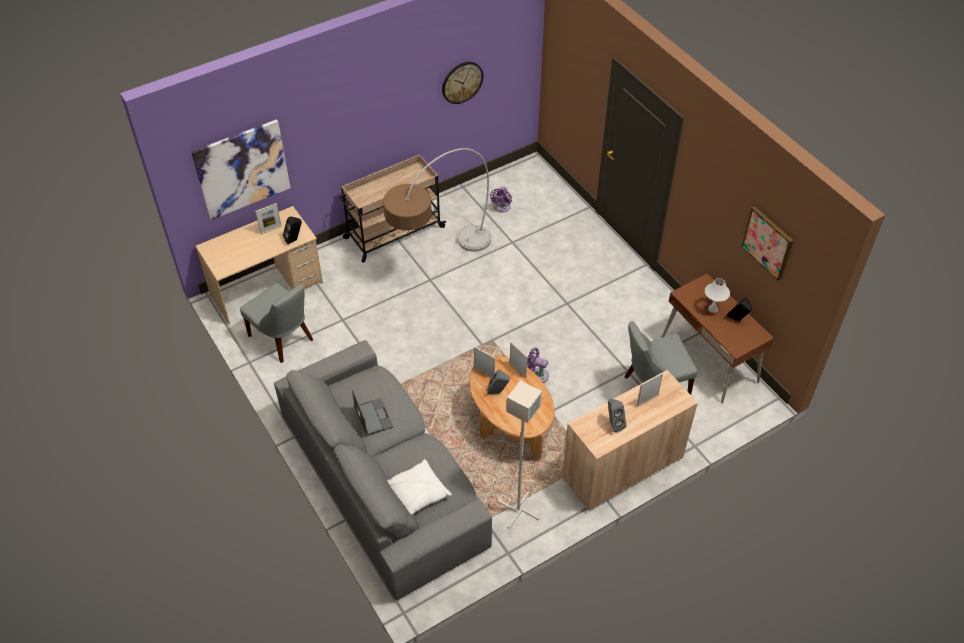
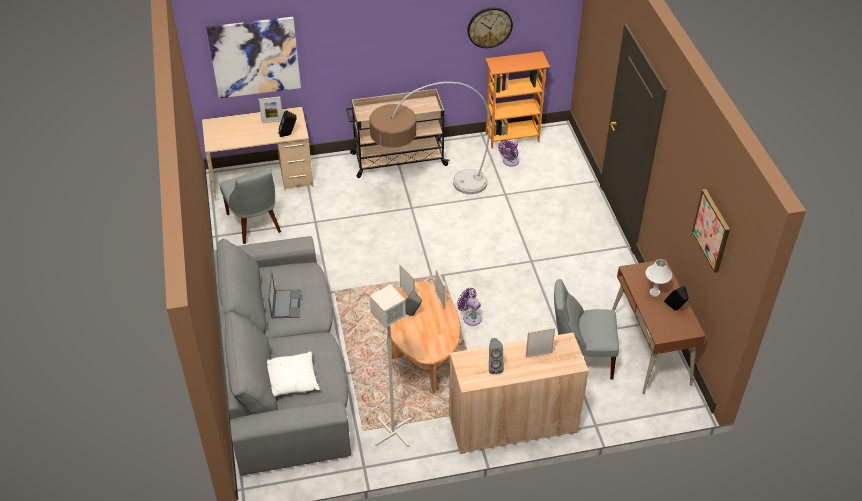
camera: 20 degrees right, 5 degrees down
(492, 182) = (512, 137): none -> bookcase

